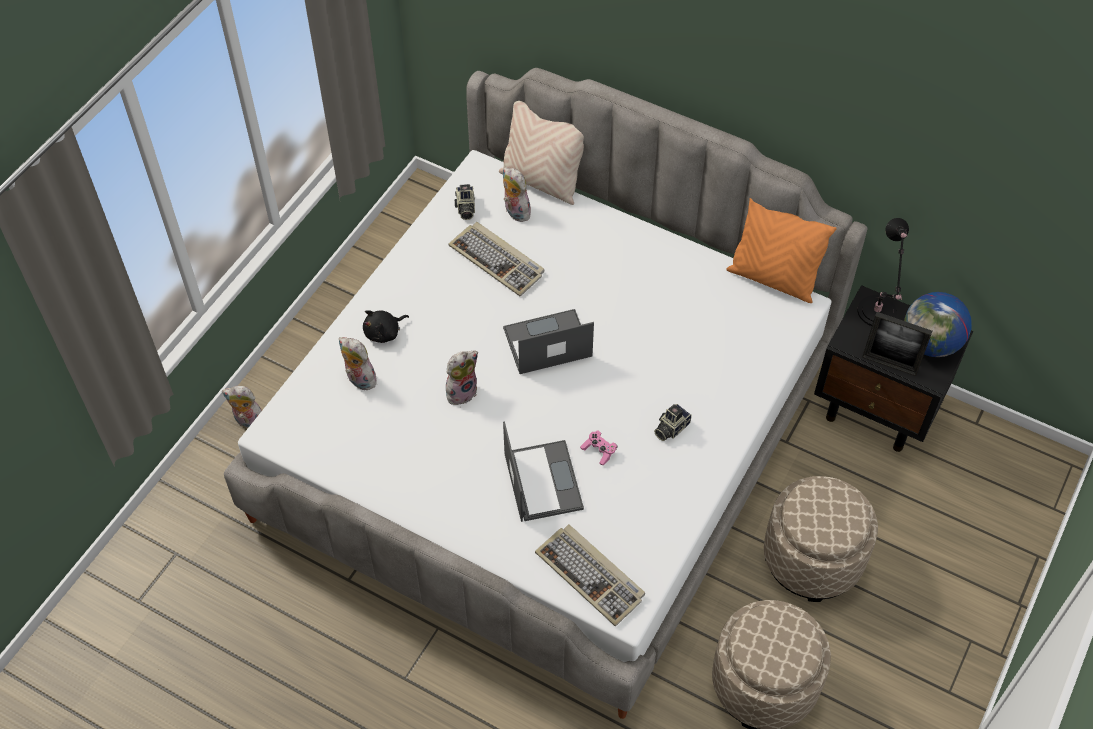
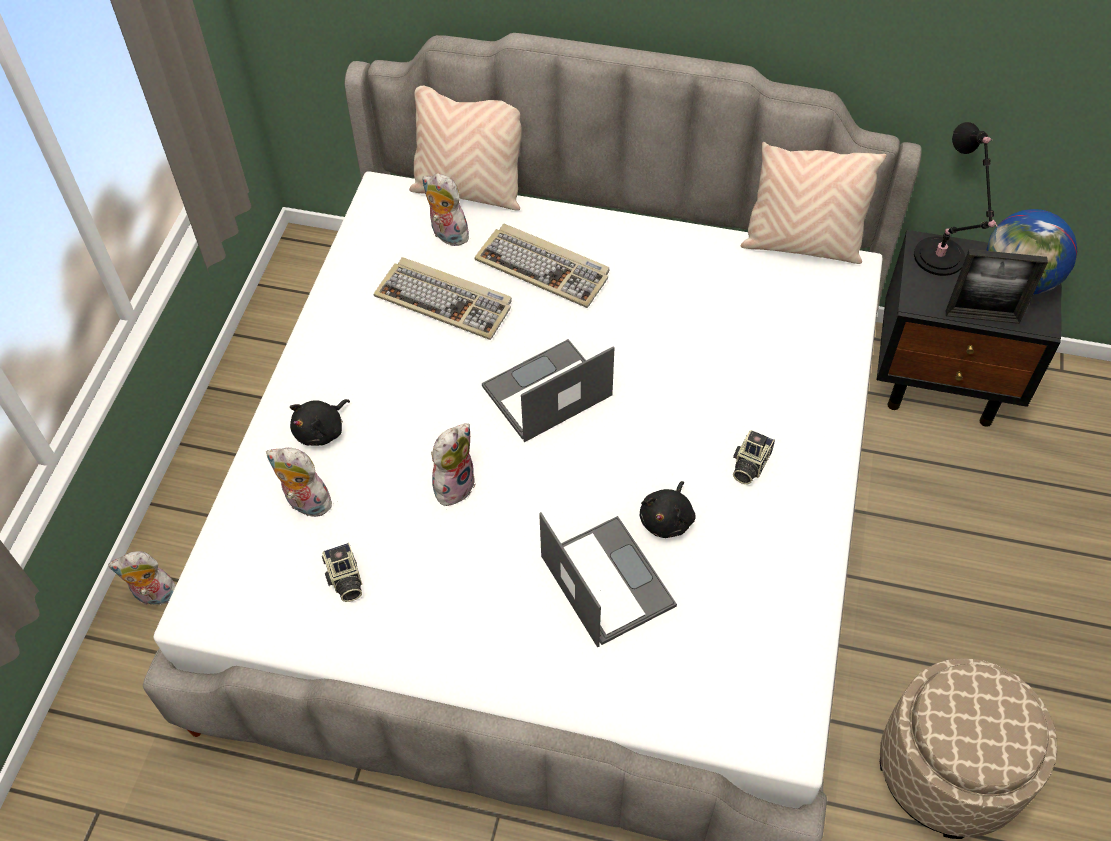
camera: 15 degrees left, 0 degrees up
(465, 208) = (380, 245): camera -> camera (344, 580)
(591, 576) = (721, 699): keyboard -> keyboard (544, 268)
(599, 451) = (667, 519): pink game controller -> black plush toy
(773, 279) = (801, 245): orange pillow -> beige pillow
(812, 558) = (942, 586): beige ottoman -> none

